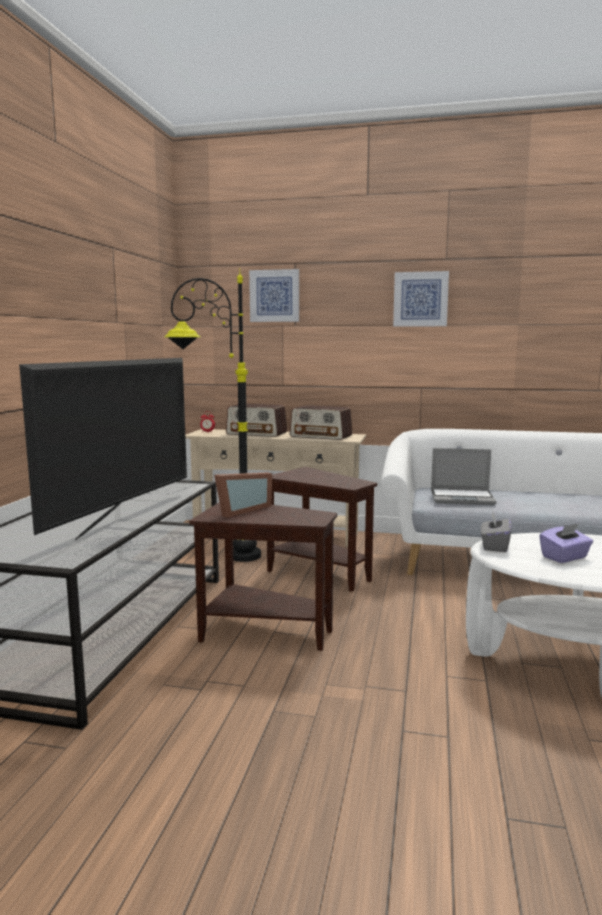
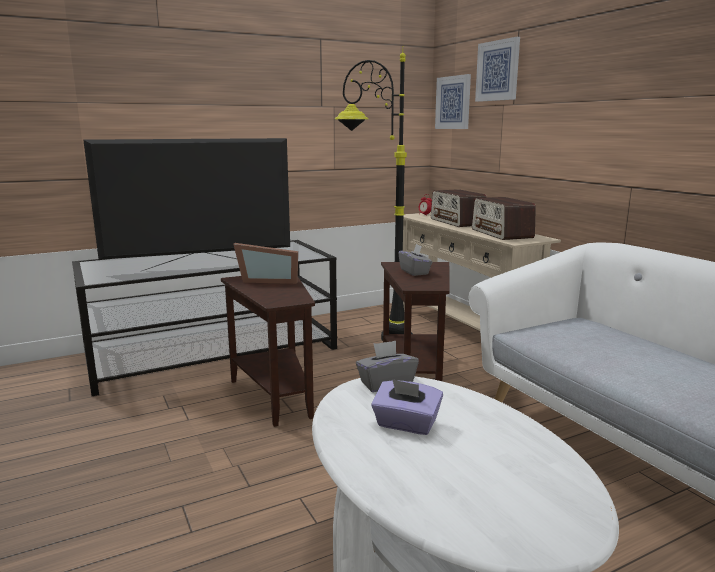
camera: 50 degrees right, 5 degrees up
(314, 477) = (414, 272): none -> grey tissue box
(420, 299) = (640, 61): picture -> picture (453, 102)
(463, 498) = (572, 339): laptop -> none

